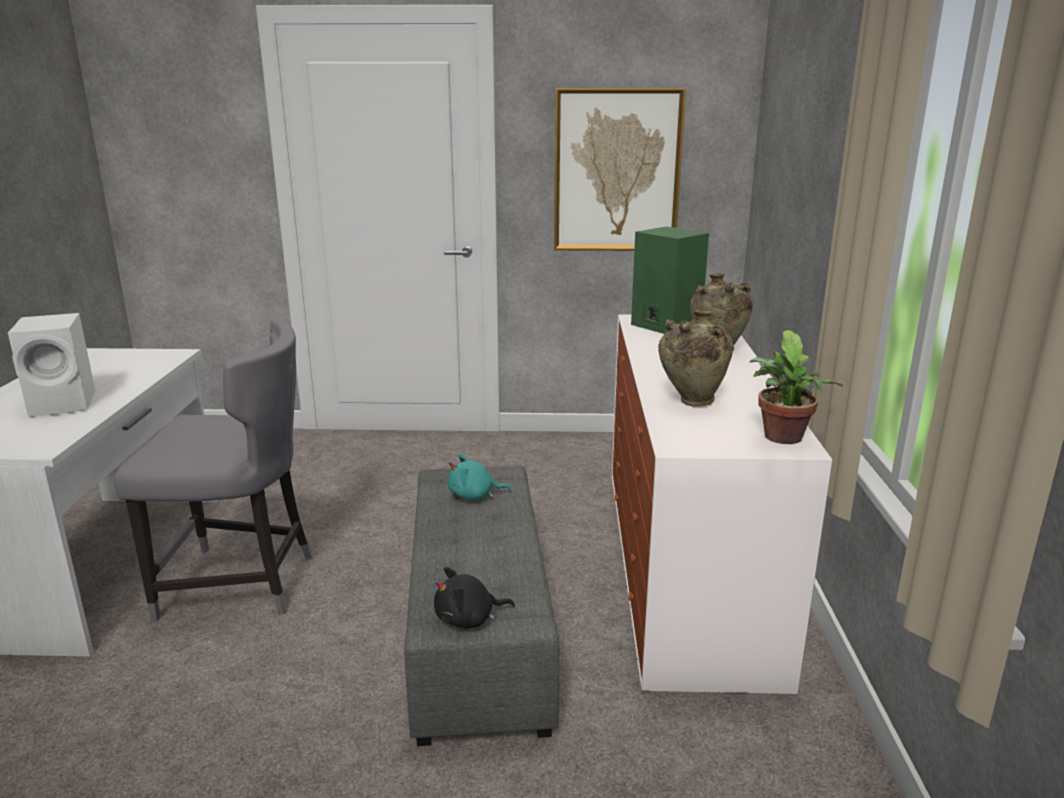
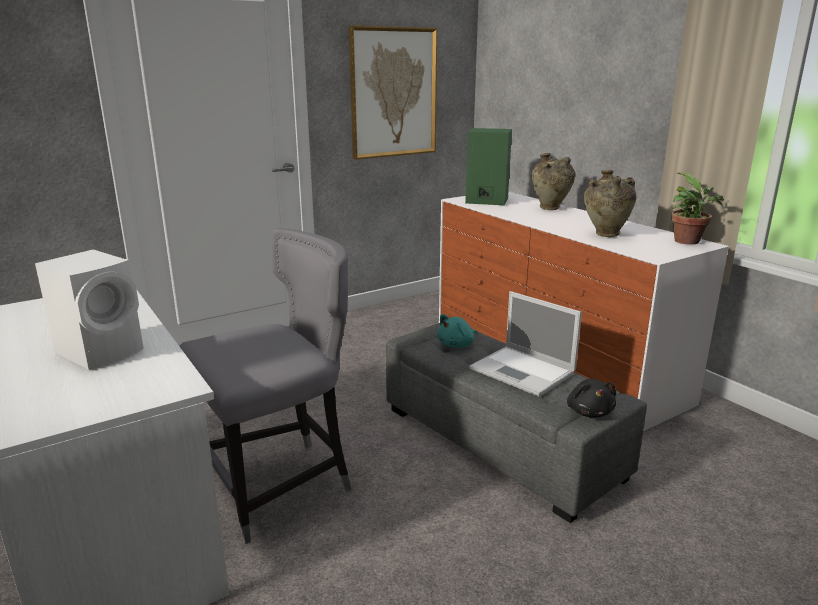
camera: 35 degrees left, 0 degrees up
(468, 619) = (589, 411): black plush toy -> black plush toy turned 45 degrees counterclockwise
(484, 549) = (524, 371): none -> laptop

